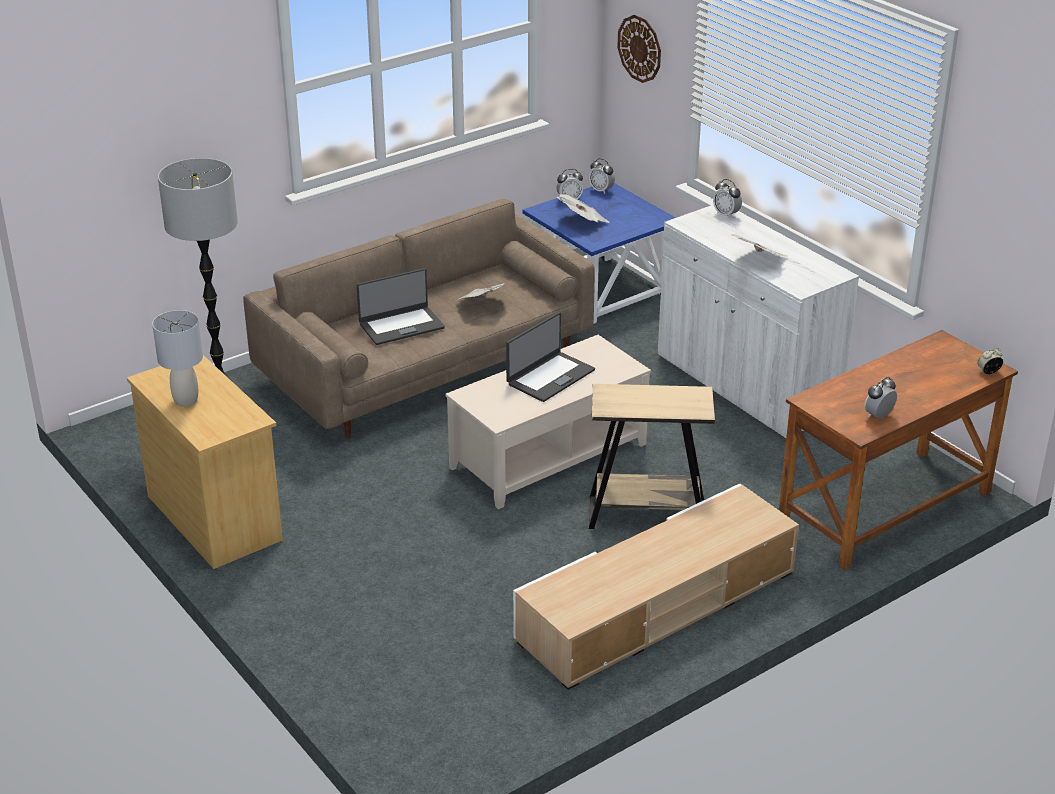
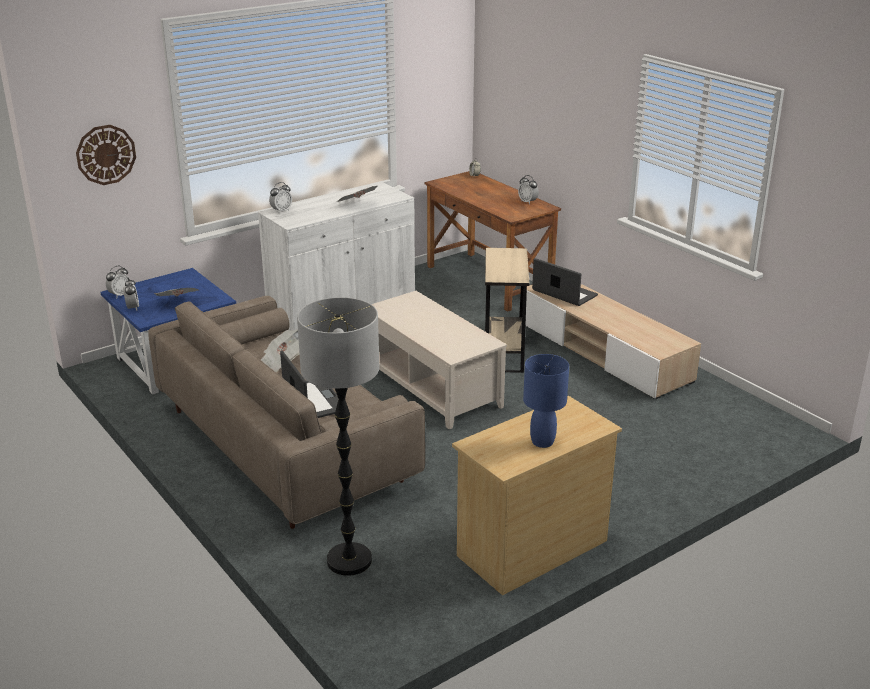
camera: 90 degrees left, 5 degrees down
(186, 400) = (542, 441): grey table lamp -> blue table lamp
(550, 377) = (426, 324): laptop -> laptop (564, 293)

